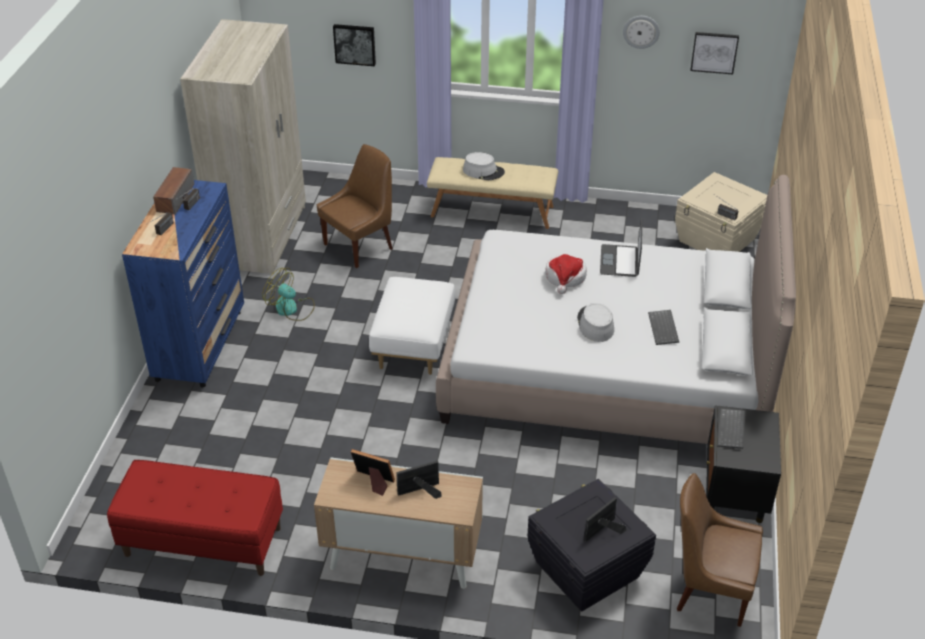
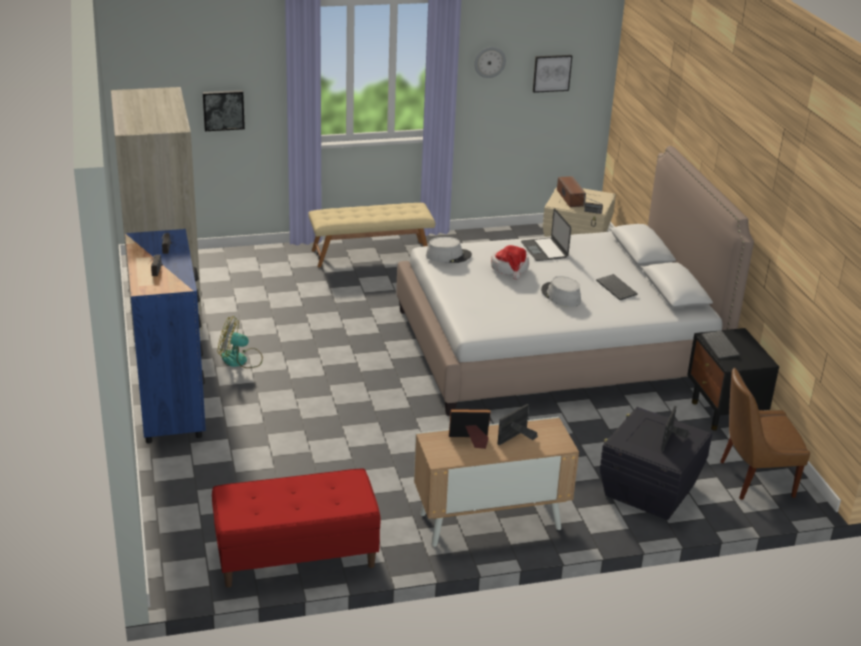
camera: 25 degrees left, 10 degrees down
(175, 198) = (145, 247): speaker -> speaker (570, 198)
(360, 245) = (269, 300): brown chair -> none
(414, 345) = (378, 364): white ottoman -> none
(483, 171) = (363, 213): grey hat -> grey hat (448, 256)

